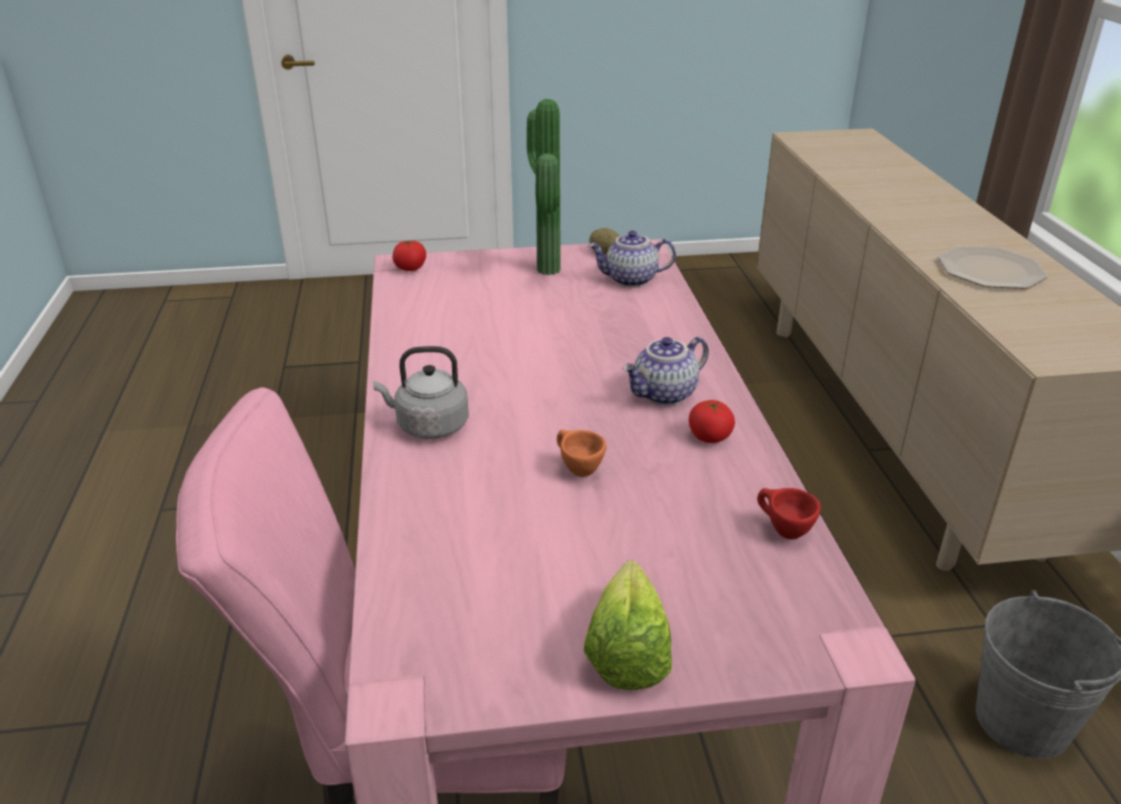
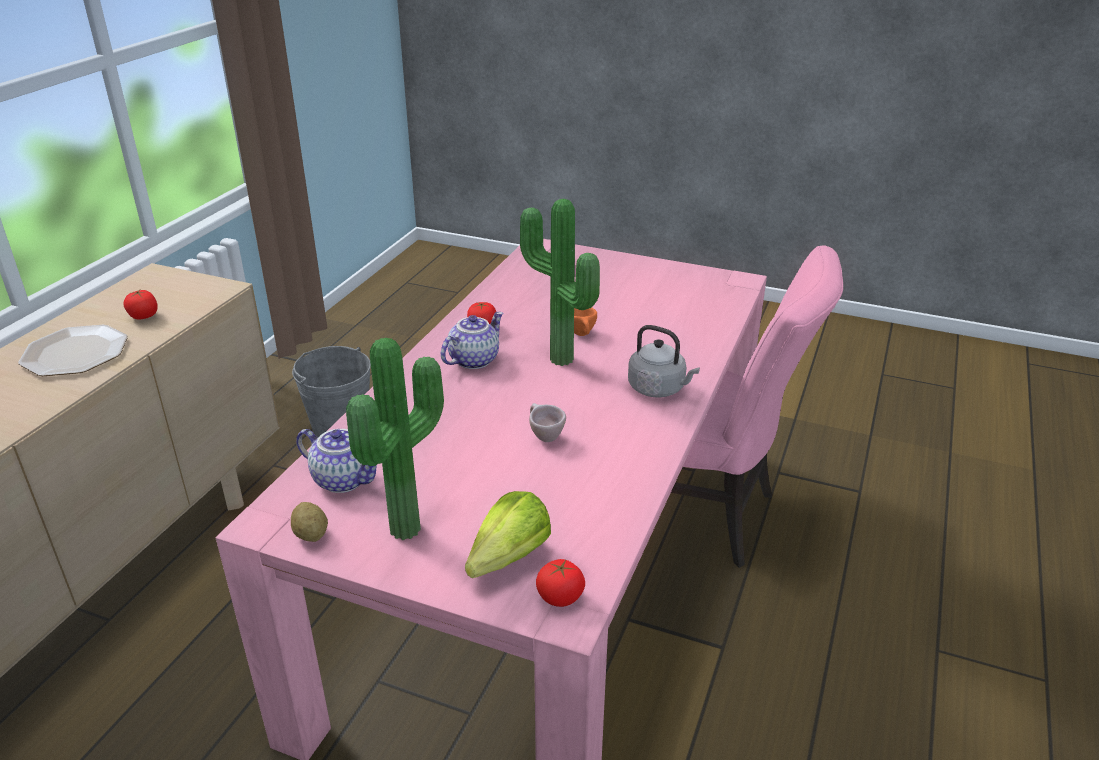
camera: 150 degrees left, 0 degrees up
(510, 348) = (543, 436): none -> beige cup
(571, 423) = (558, 361): none -> potted plant
(630, 645) = (628, 269): lettuce -> lettuce (502, 563)
(665, 395) = (473, 360): teapot -> teapot turned 45 degrees counterclockwise
(782, 531) = (509, 282): red cup -> none
(1028, 310) = (144, 316): none -> tomato

